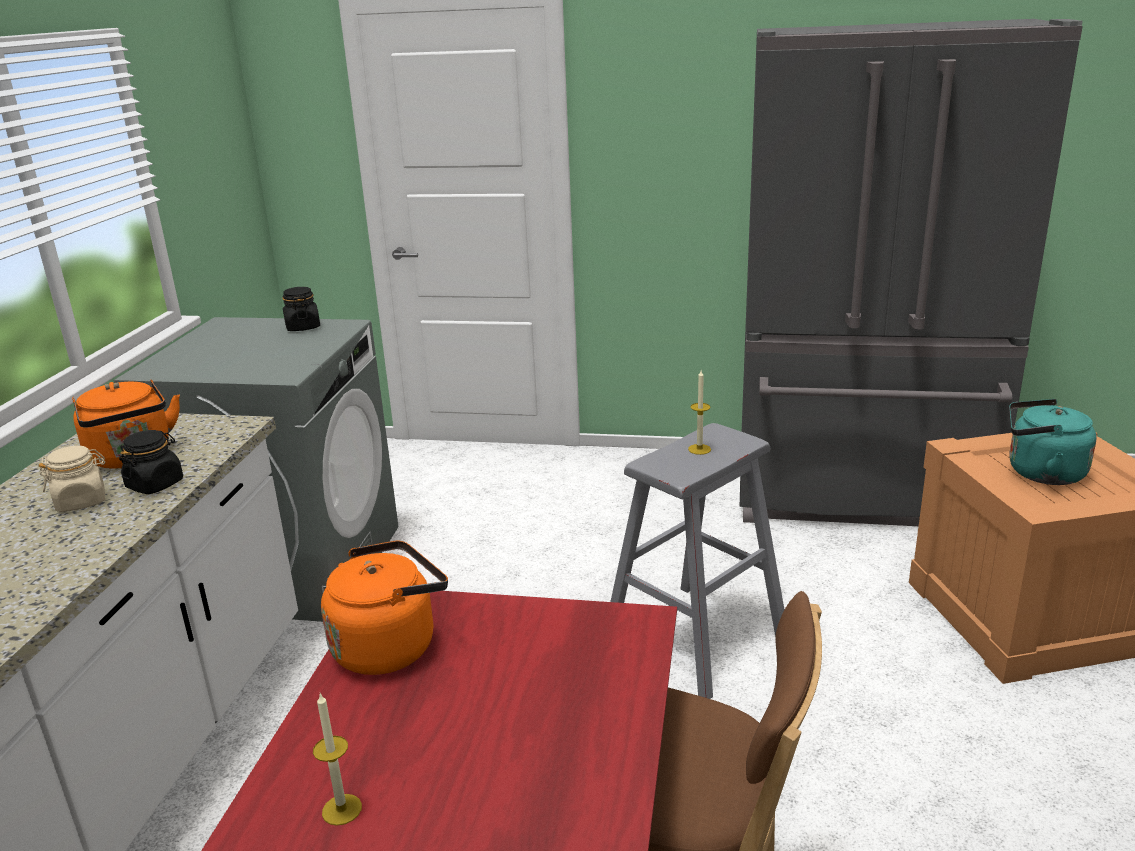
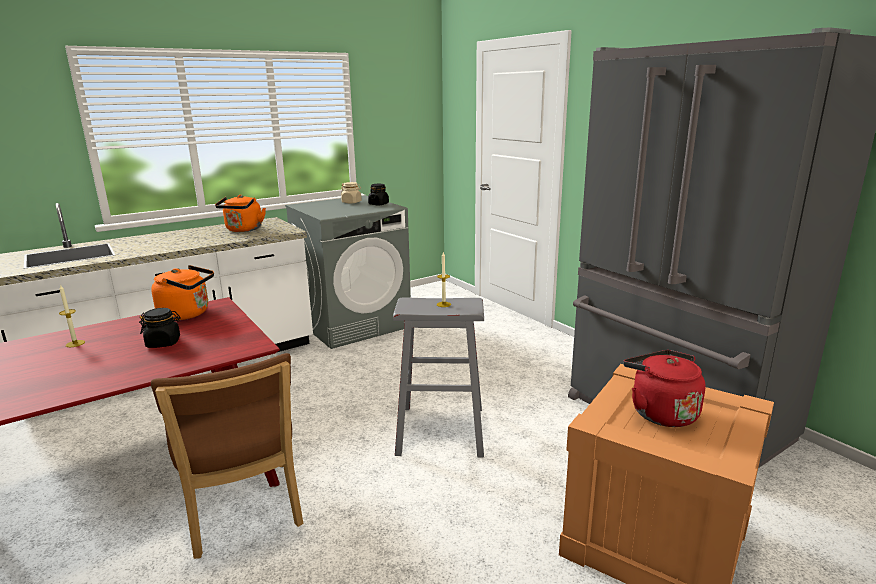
camera: 45 degrees right, 5 degrees down
(82, 501) = (203, 236): beige jar -> beige jar (351, 202)
(155, 484) = (227, 238): black jar -> black jar (164, 343)
(1040, 473) = (660, 412): turquoise kettle -> red kettle

